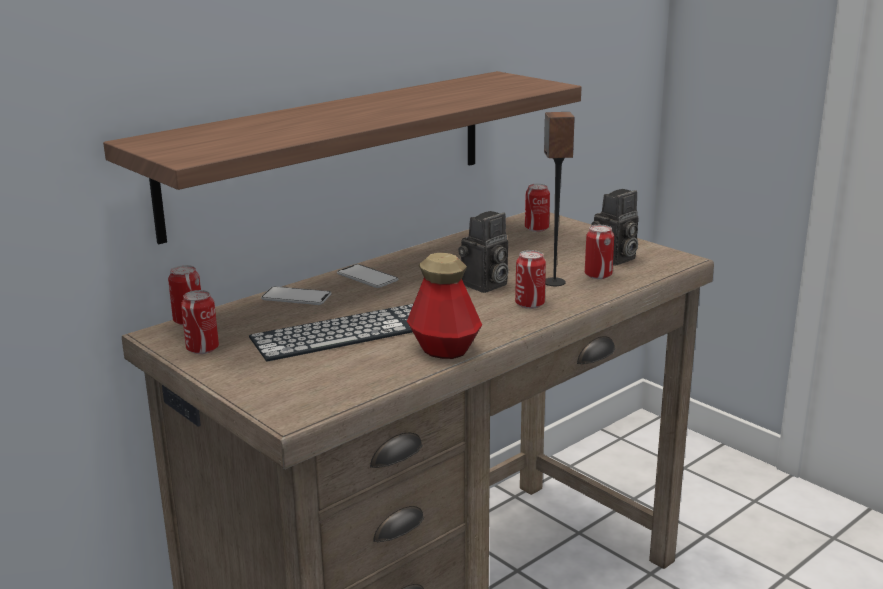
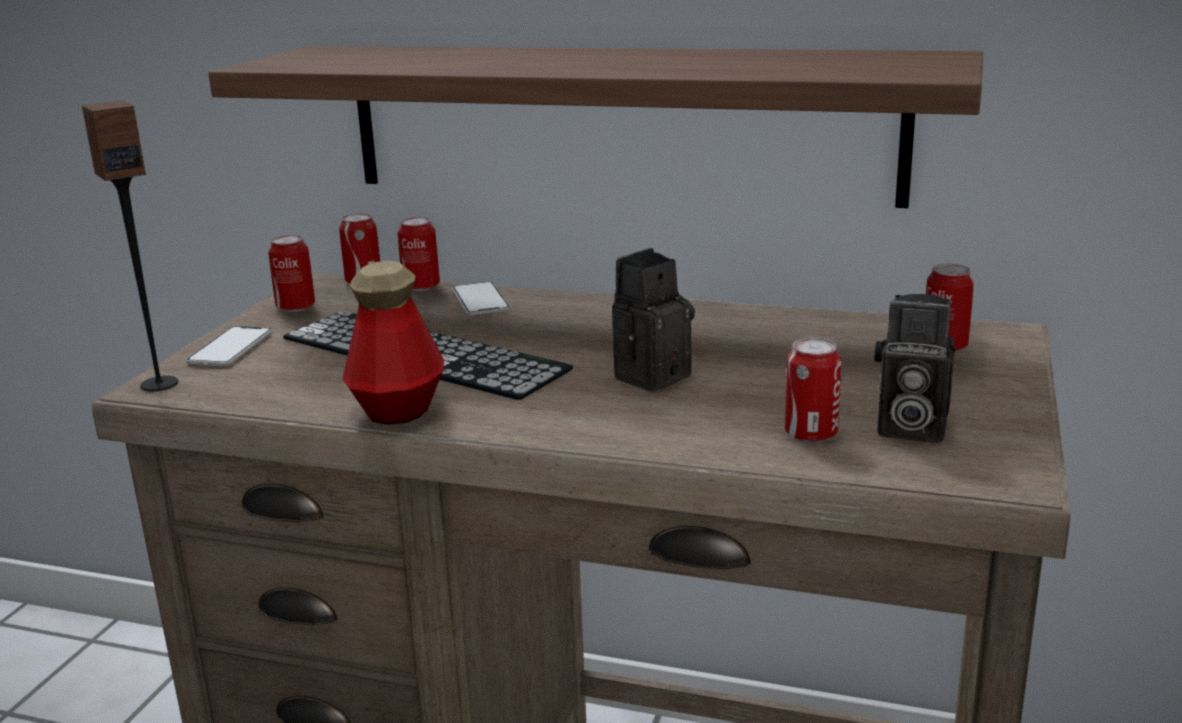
camera: 60 degrees right, 0 degrees up
(367, 277) = (588, 312): phone -> phone (231, 348)
(484, 285) = (651, 374): camera -> camera turned 120 degrees clockwise
(529, 304) = (618, 418): can -> can (421, 286)
(553, 282) = (731, 411): speaker -> speaker (159, 384)

